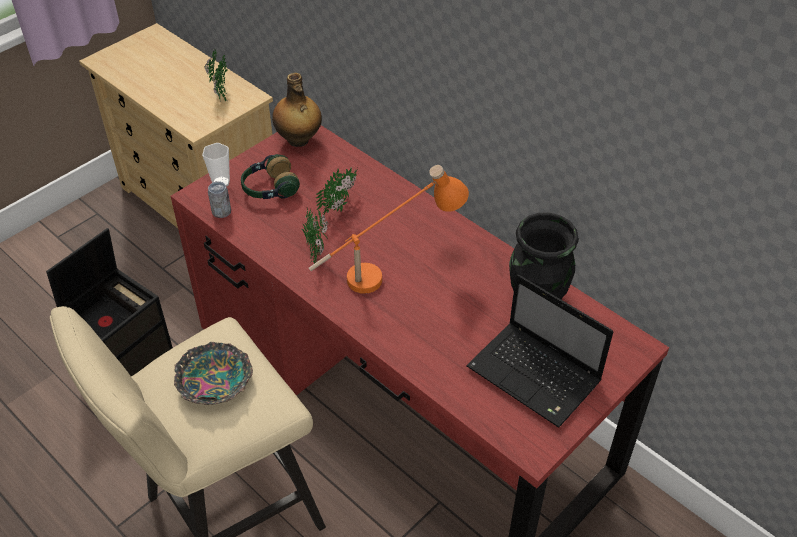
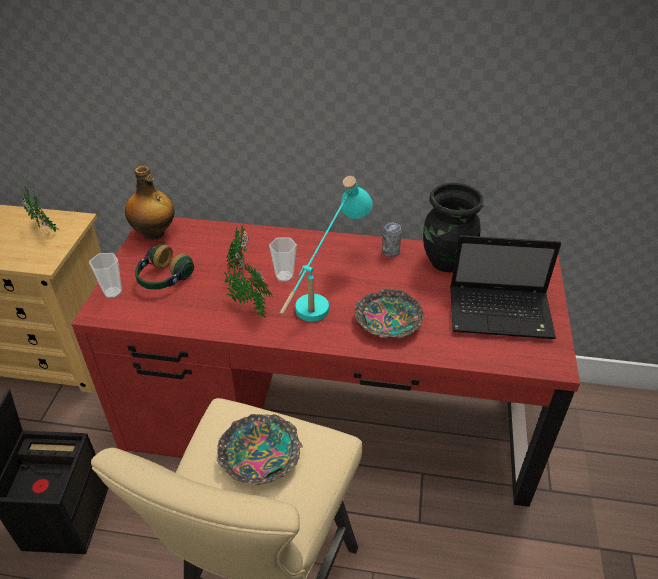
camera: 35 degrees left, 5 degrees down
(221, 212) = (135, 315): can -> can (390, 252)
(370, 236) = (284, 276): none -> cup
(389, 272) = (325, 295): orange table lamp -> turquoise table lamp
(419, 326) = (388, 322): none -> bowl

